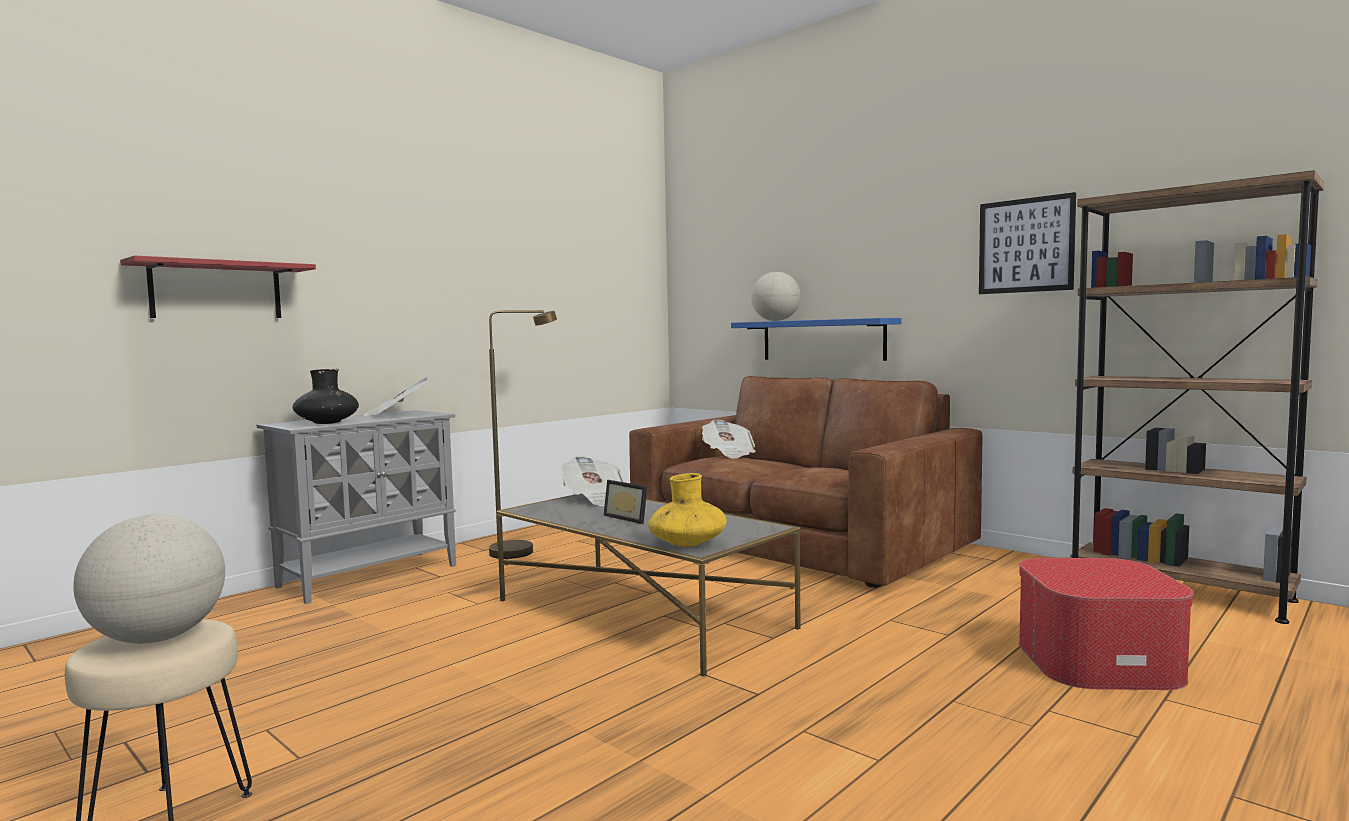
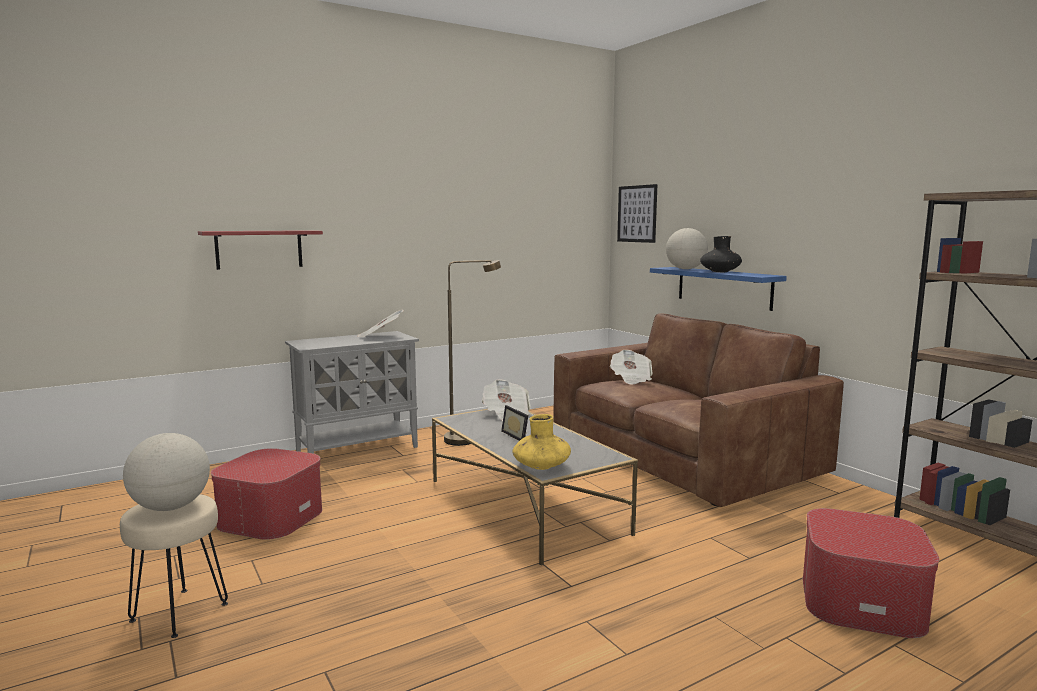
camera: 15 degrees right, 5 degrees up
(272, 670) = (271, 517): none -> ottoman
(326, 423) = (327, 343): black vase -> black vase (720, 272)
(1025, 245) = (894, 223): picture -> picture (637, 214)

